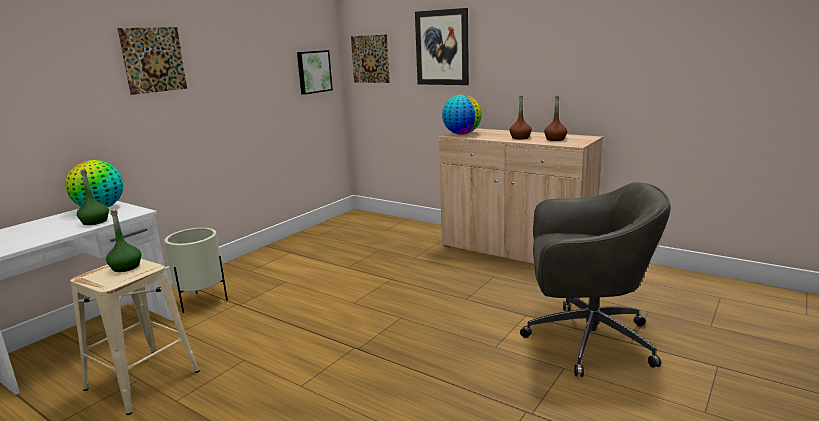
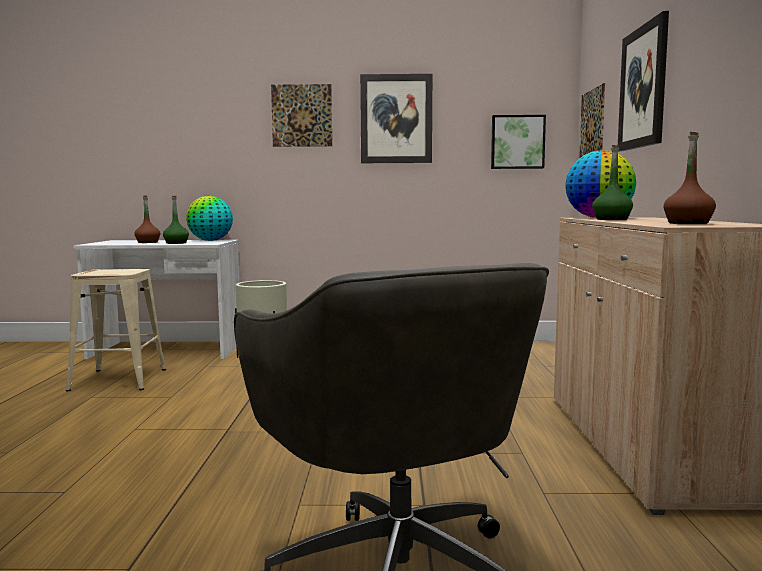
camera: 55 degrees right, 10 degrees down
(126, 267) = (123, 271): green bottle -> green bottle (612, 219)
(234, 58) = (396, 119): none -> picture
(520, 138) = (646, 221): brown bottle -> brown bottle (148, 242)

